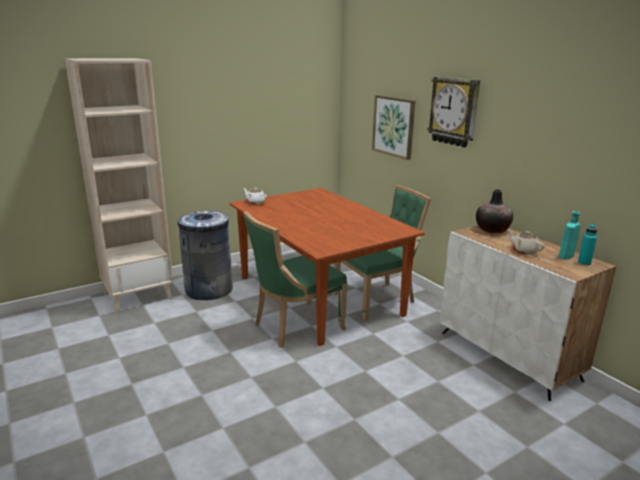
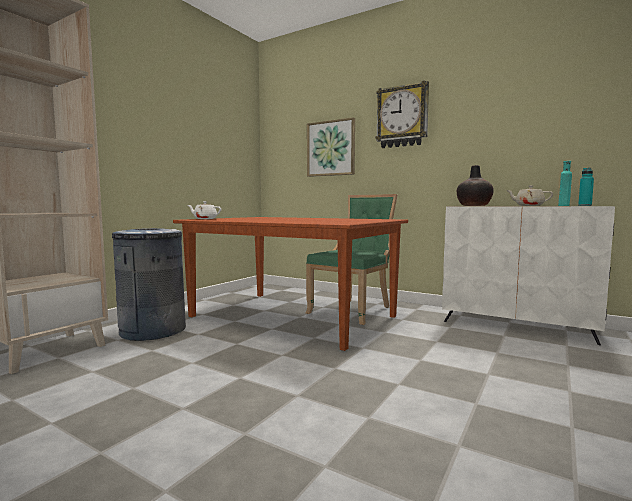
camera: 25 degrees left, 15 degrees down
(294, 326) = (296, 341): green chair -> none

